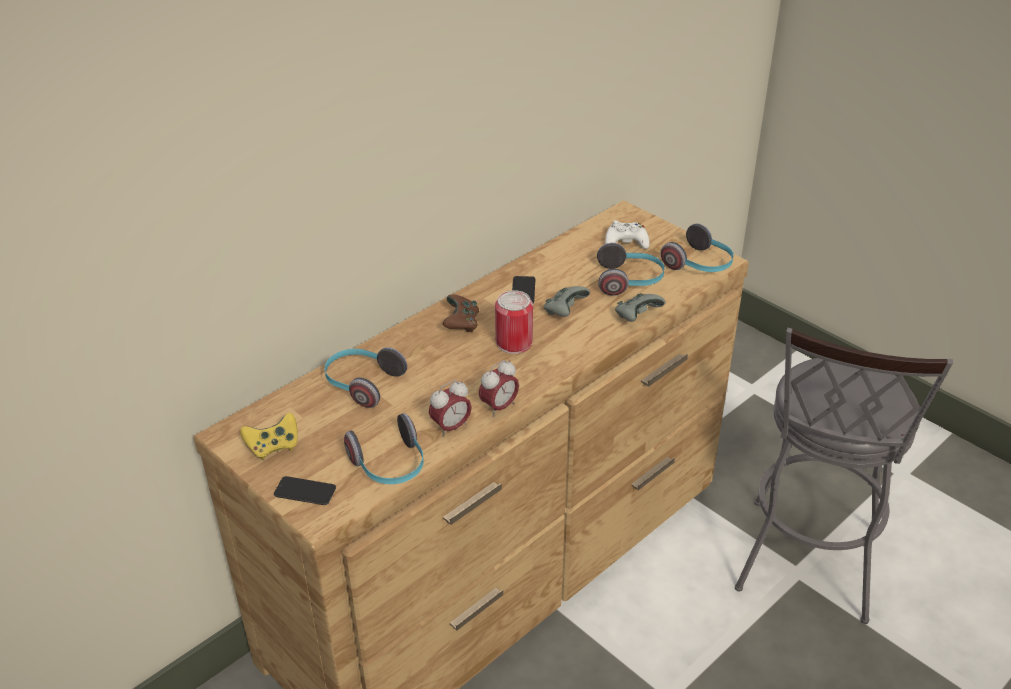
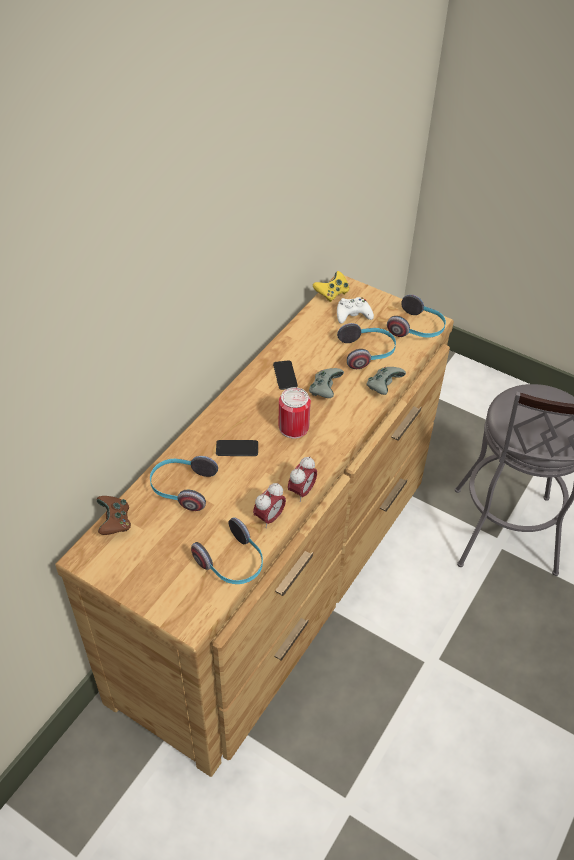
camera: 15 degrees left, 10 degrees up
(273, 446) = (128, 562): yellow game controller -> yellow game controller (332, 294)
(305, 491) = (170, 601): phone -> phone (237, 448)
(461, 324) = (245, 416): brown game controller -> brown game controller (115, 522)

